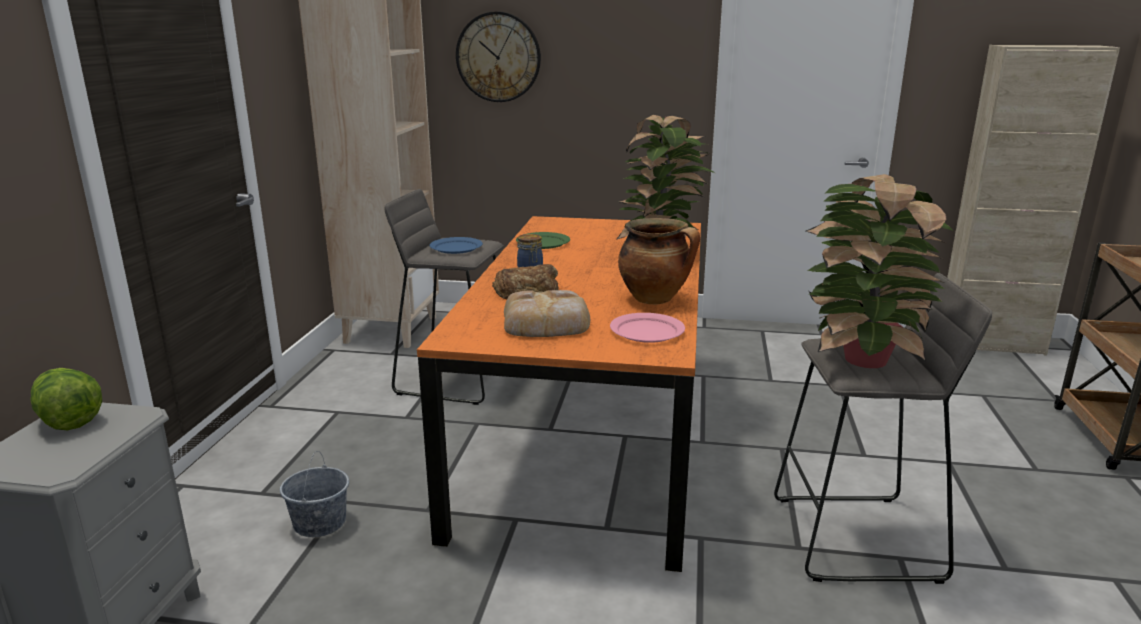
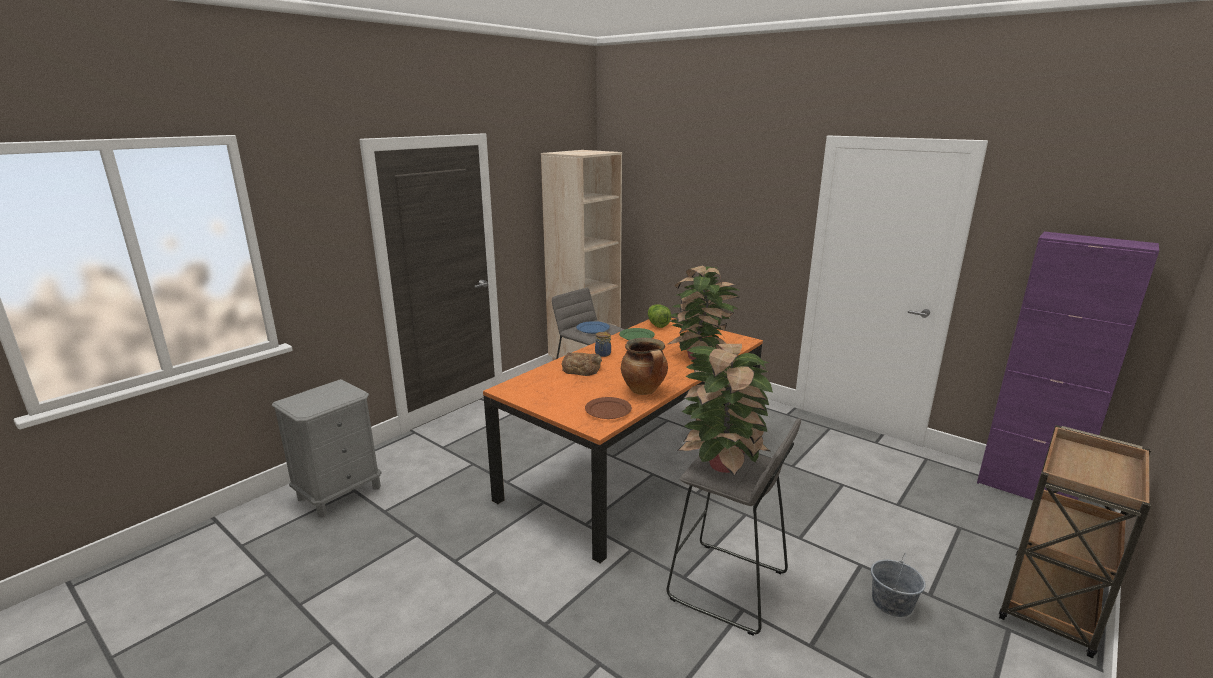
camera: 30 degrees right, 0 degrees up
(68, 420) = (330, 389): lettuce -> lettuce (657, 324)
(320, 522) = (454, 471): grey bucket -> grey bucket (892, 602)
(498, 57) = (673, 203): wall clock -> none
(547, 323) = (563, 391): bread -> none
(646, 331) = (608, 410): pink plate -> brown plate
(990, 344) = (1025, 490): beige cabinet -> purple cabinet

